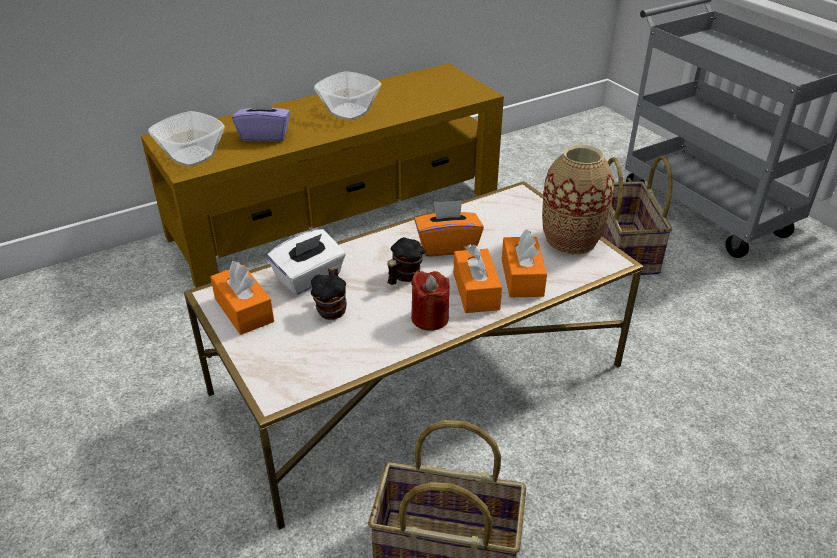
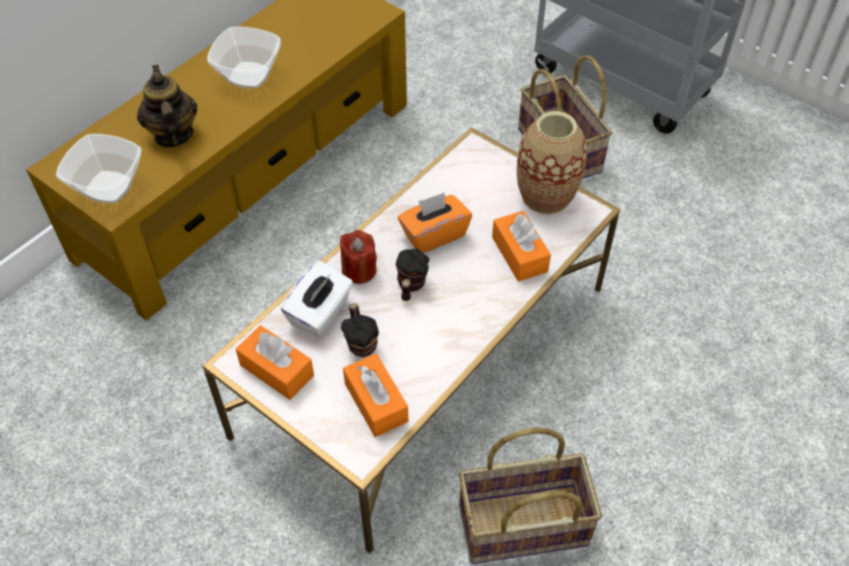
camera: 20 degrees left, 15 degrees up
(264, 135) = (173, 135): purple tissue box -> teapot
(430, 318) = (457, 327): red candle -> red candle (359, 270)
(476, 291) = (484, 283): orange tissue box -> orange tissue box (376, 402)

